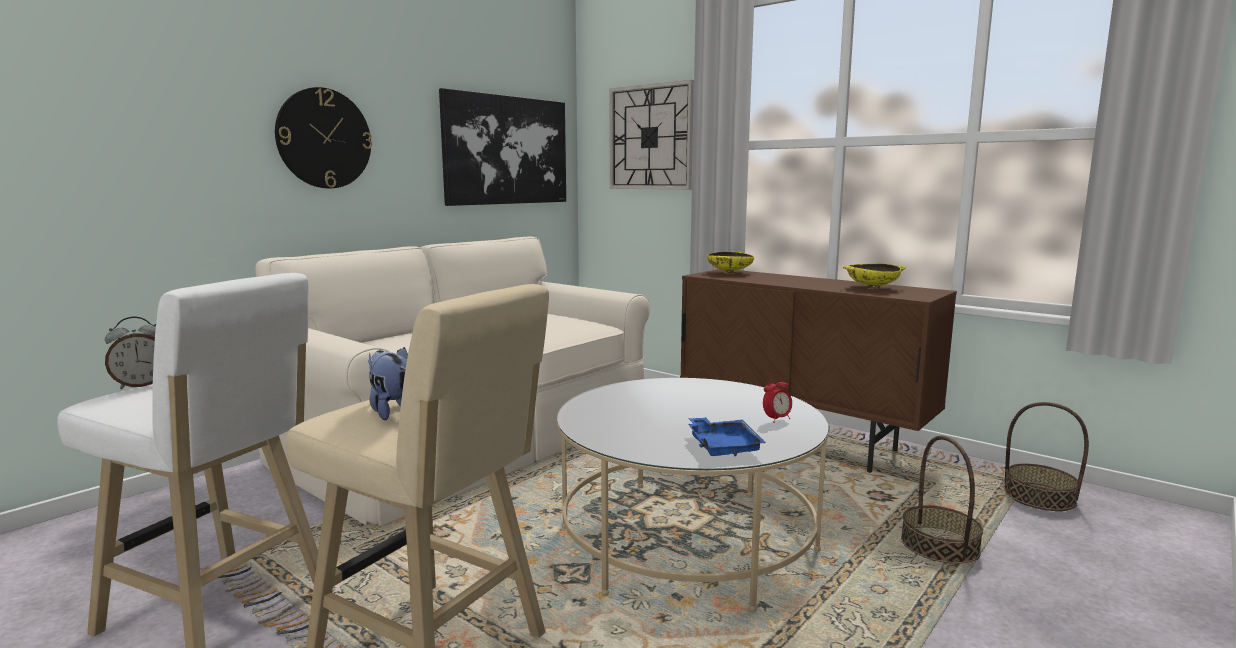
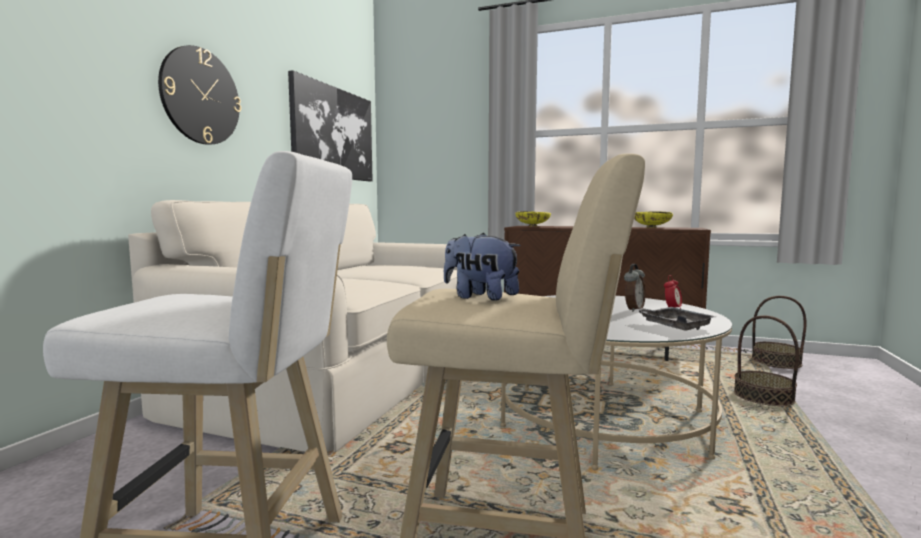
camera: 20 degrees left, 5 degrees down
(141, 385) = (136, 300): alarm clock -> alarm clock (633, 309)
(650, 137) = (445, 130): wall clock -> none
(723, 446) = (674, 326): blue tray -> grey tray

